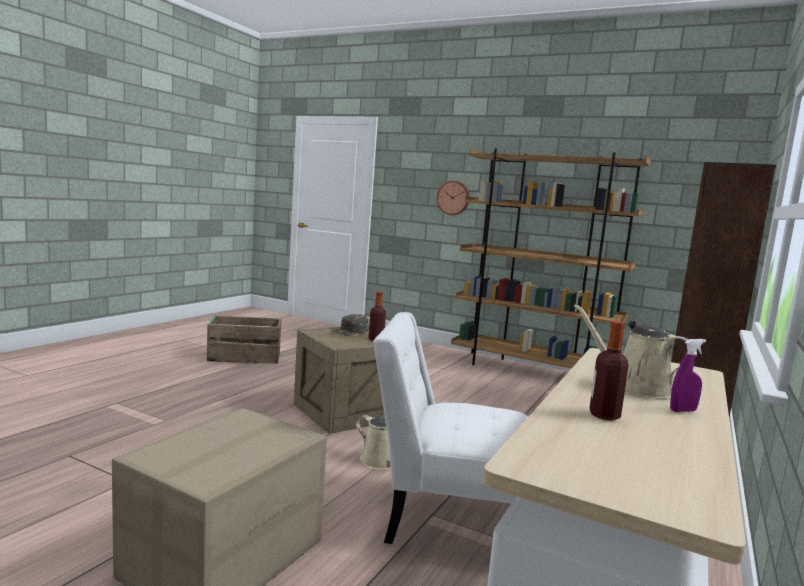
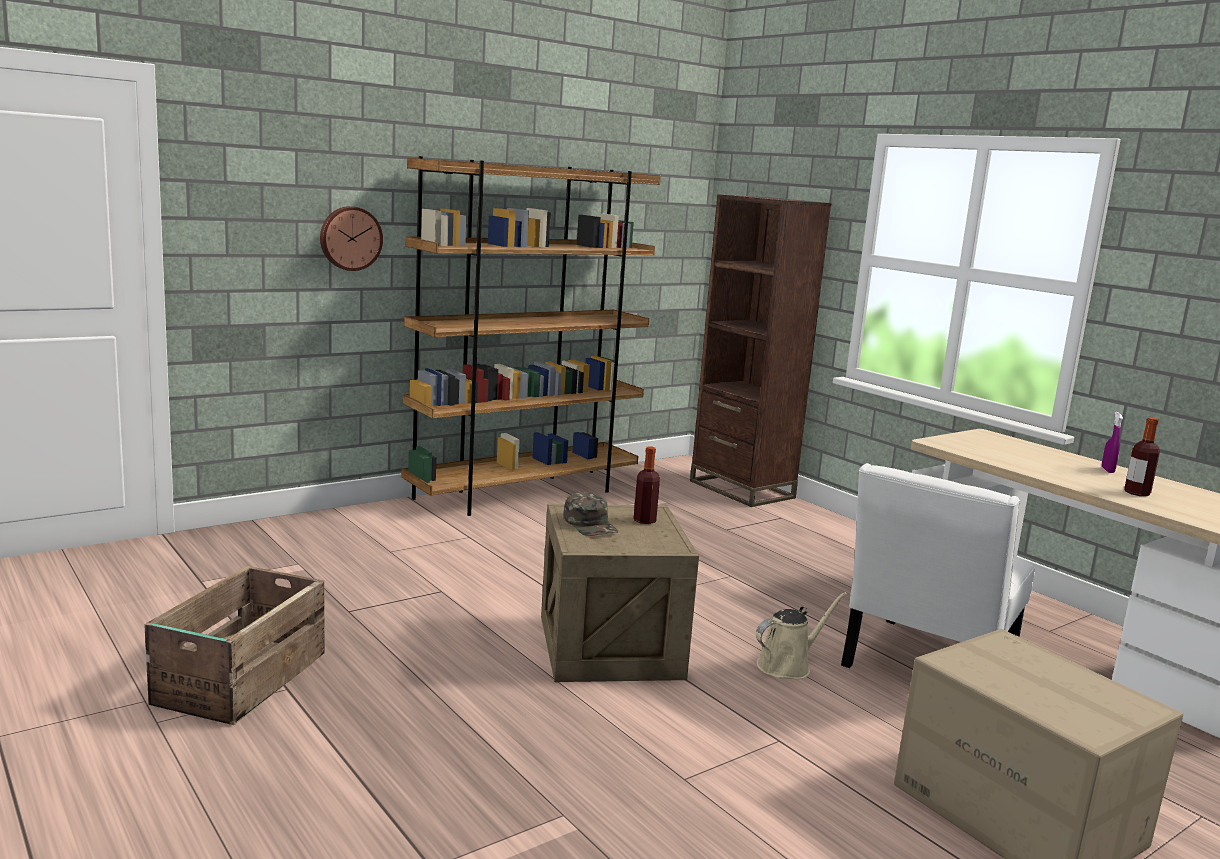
camera: 65 degrees left, 5 degrees up
(634, 387) = (1052, 465): beige watering can -> none

